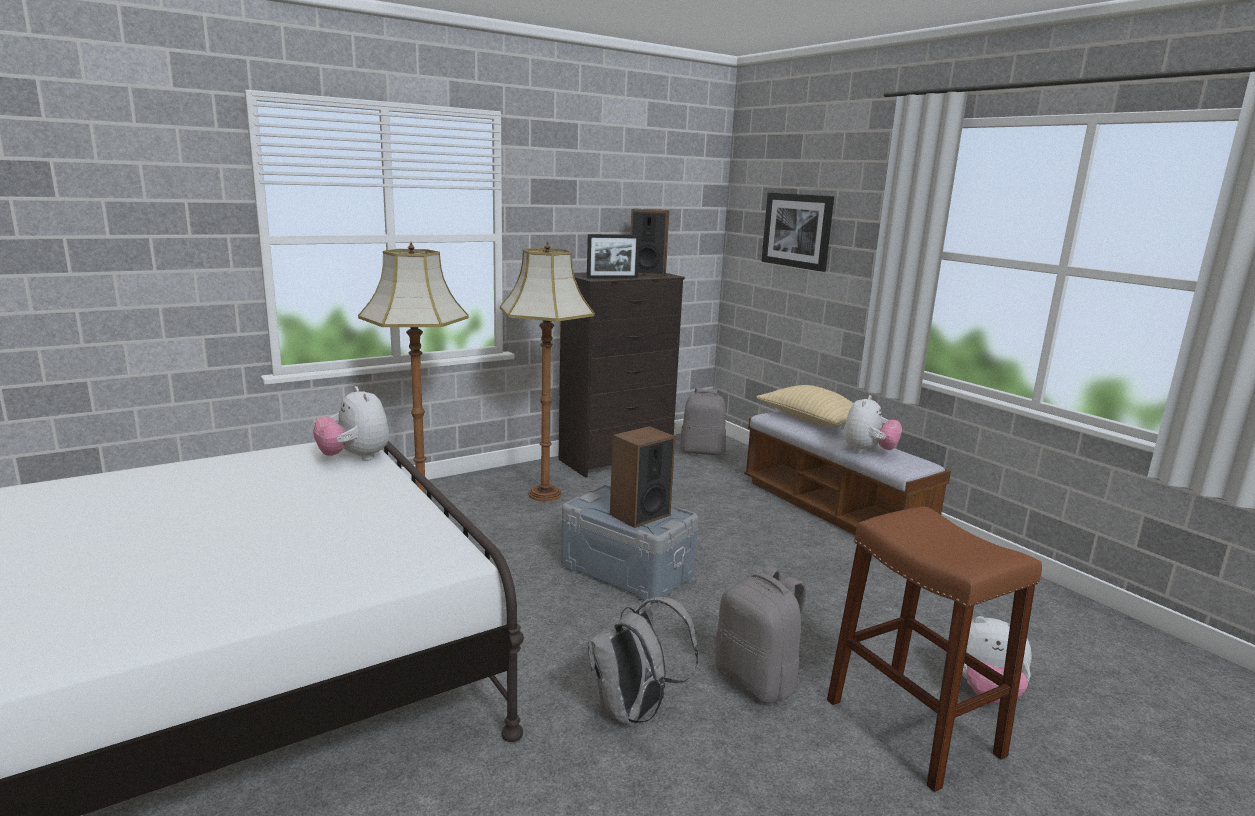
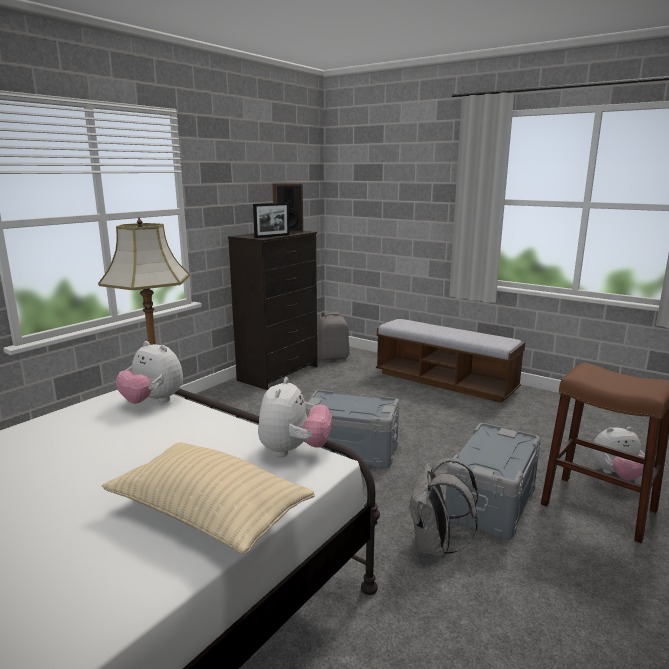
camera: 20 degrees left, 0 degrees up
(545, 494) = (247, 407): floor lamp -> none
(639, 515) = (360, 406): speaker -> none
(758, 681) = (492, 503): grey backpack -> grey storage box
(797, 230) = (386, 193): picture -> none
(811, 420) = (419, 323): beige pillow -> beige pillow (208, 514)
(868, 451) = (472, 337): plush toy -> plush toy (293, 451)

